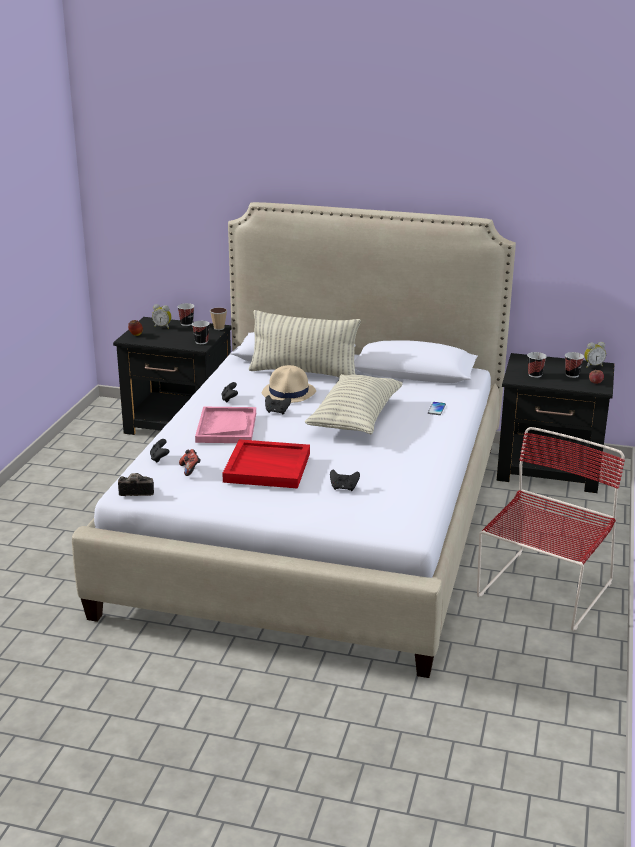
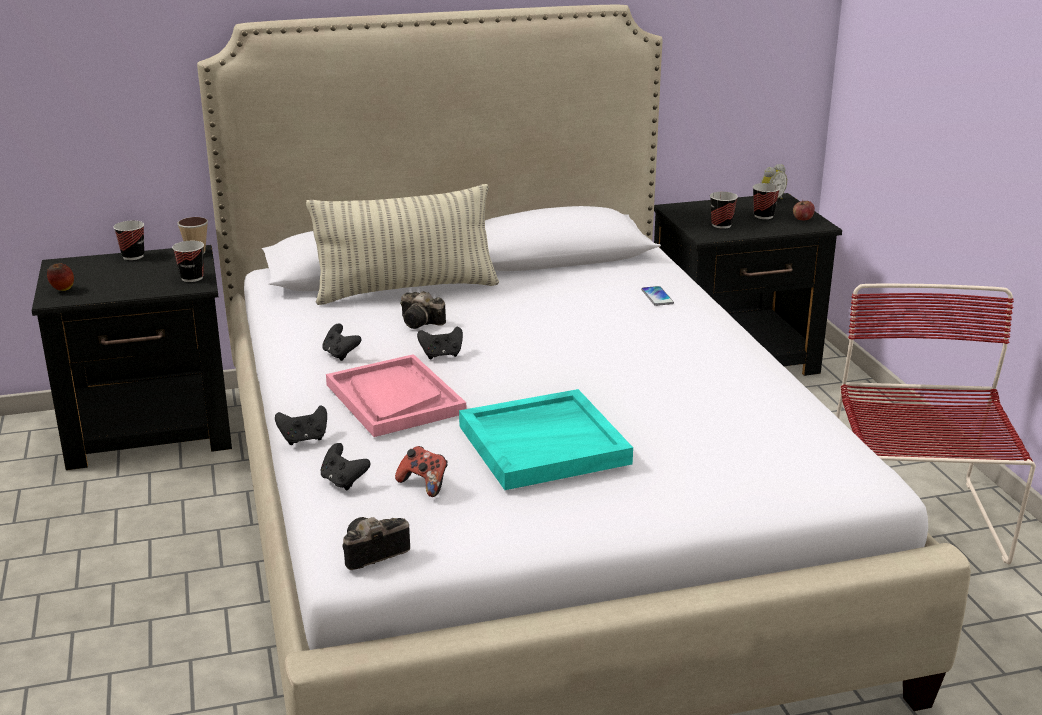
camera: 30 degrees left, 0 degrees up
(162, 327) = (96, 268): alarm clock -> none
(268, 467) = (544, 444): red tray -> turquoise tray
(289, 392) = (422, 323): beige hat -> camera
(344, 488) = (691, 444): black game controller -> black game controller (304, 439)
(355, 419) = (567, 337): pillow -> none

